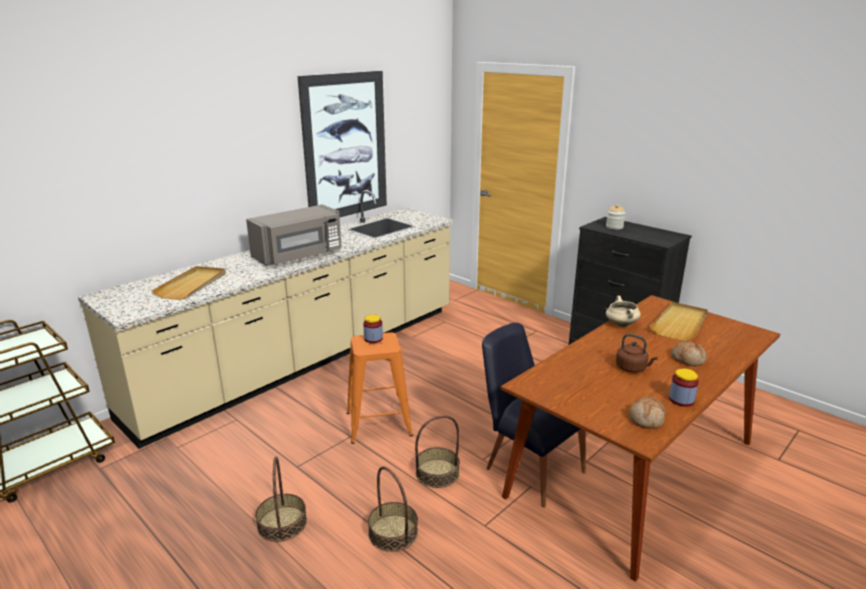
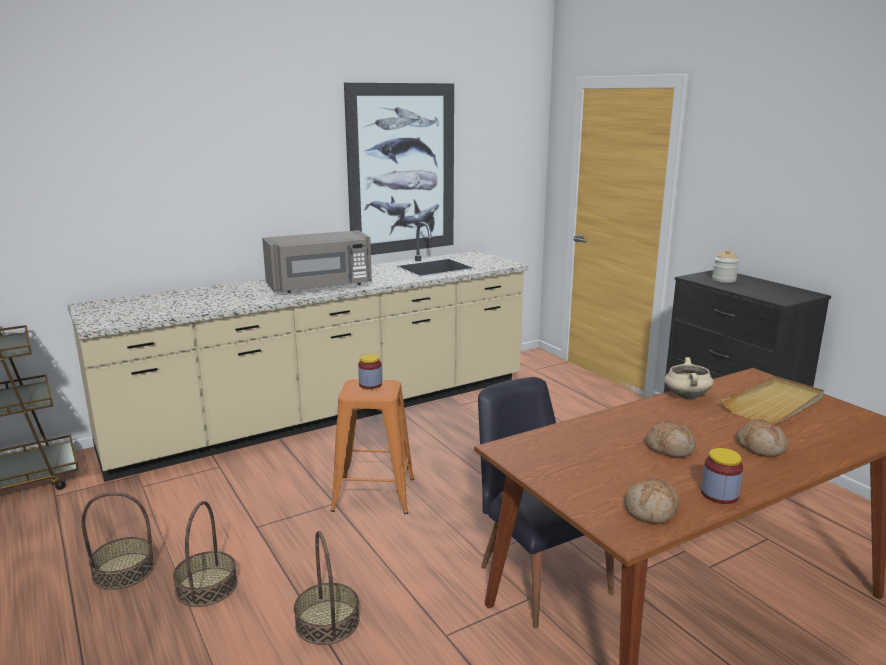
camera: 15 degrees right, 5 degrees down
(192, 285) = (185, 303): beige tray -> none
(437, 473) = (416, 561): basket -> basket (123, 571)
(632, 368) = (670, 448): brown kettle -> bread

